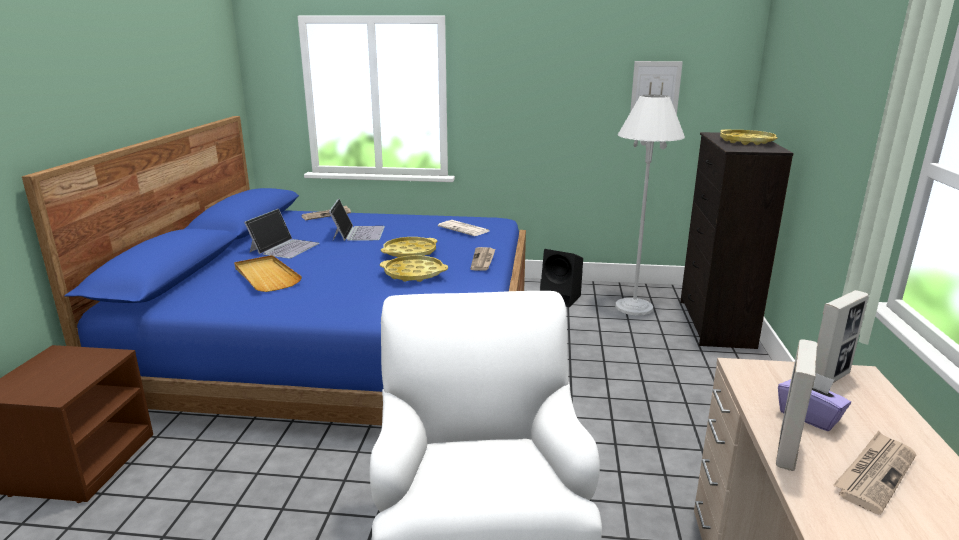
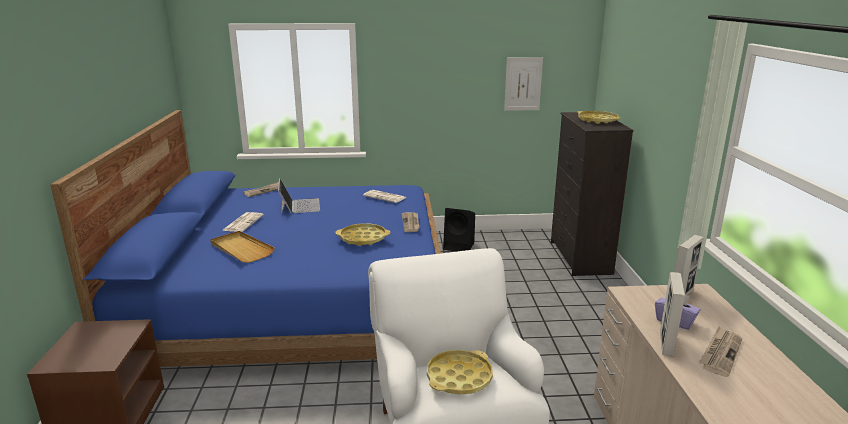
camera: 10 degrees left, 0 degrees up
(284, 247) = (243, 222): laptop -> newspaper
(409, 252) = (350, 220): yellow tray -> yellow tray (459, 377)
(634, 307) = (517, 249): white floor lamp -> none

